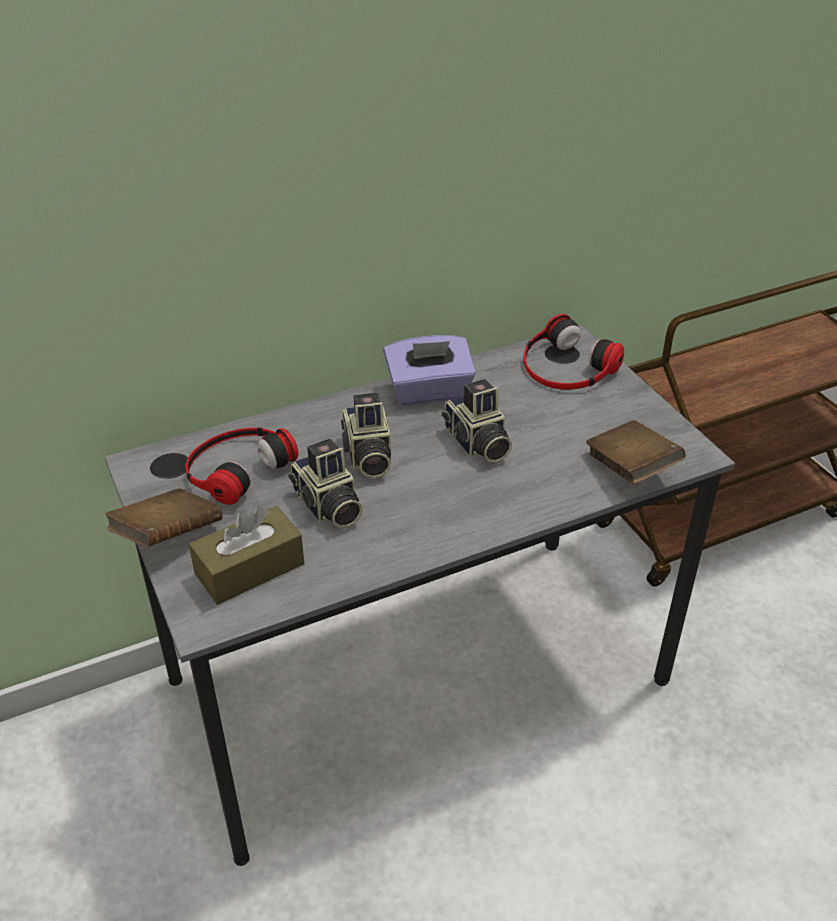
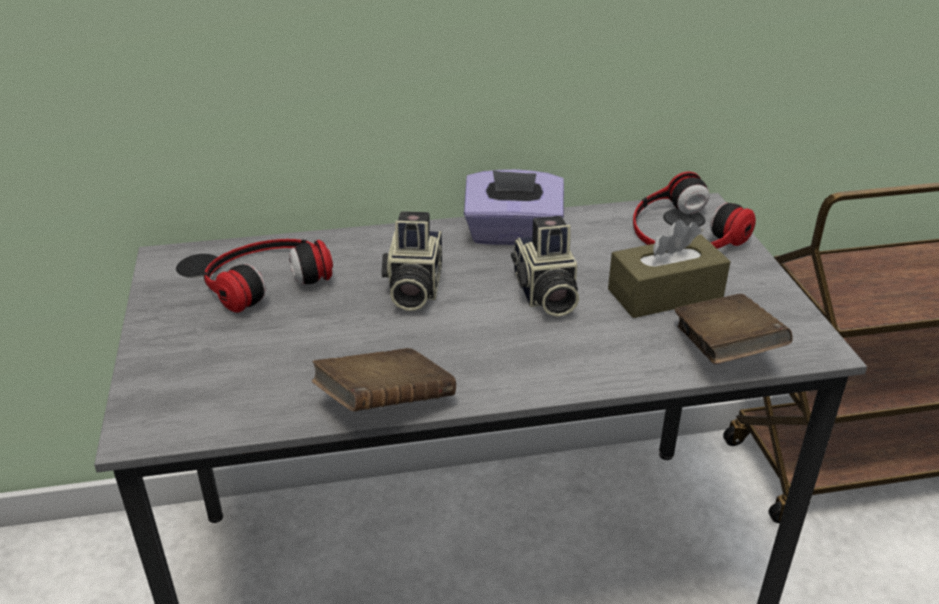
camera: 15 degrees right, 5 degrees down
(168, 536) = (156, 334): brown book -> brown book (385, 404)
(249, 569) = (222, 383): brown tissue box -> brown tissue box (665, 294)
(327, 506) = (342, 332): camera -> none

